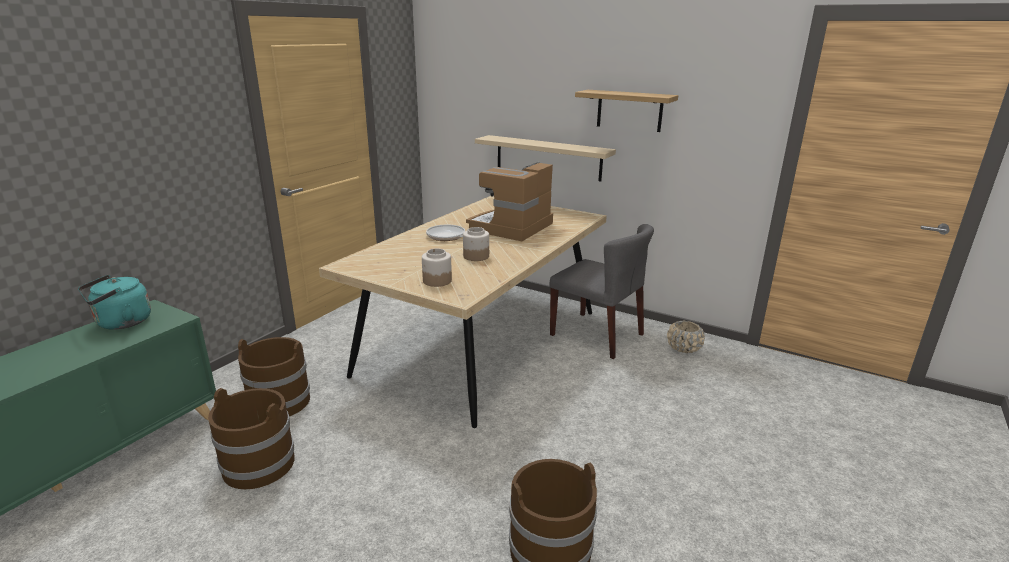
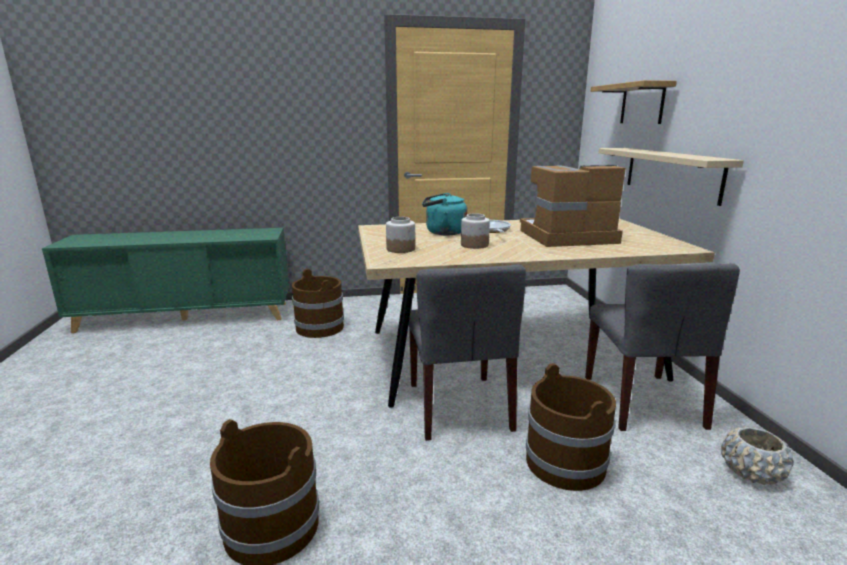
camera: 50 degrees right, 5 degrees down
(121, 323) = (247, 232): turquoise kettle -> turquoise kettle (443, 232)
(258, 464) = (253, 353): brown bucket -> brown bucket (564, 462)
(516, 398) = (459, 406): none -> grey chair
(629, 110) = (768, 102): shelf -> shelf (642, 104)

